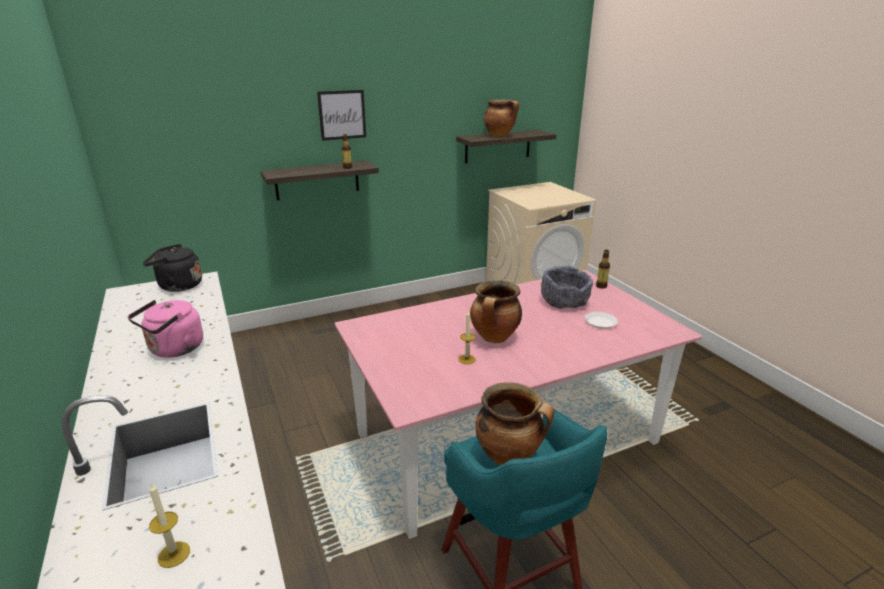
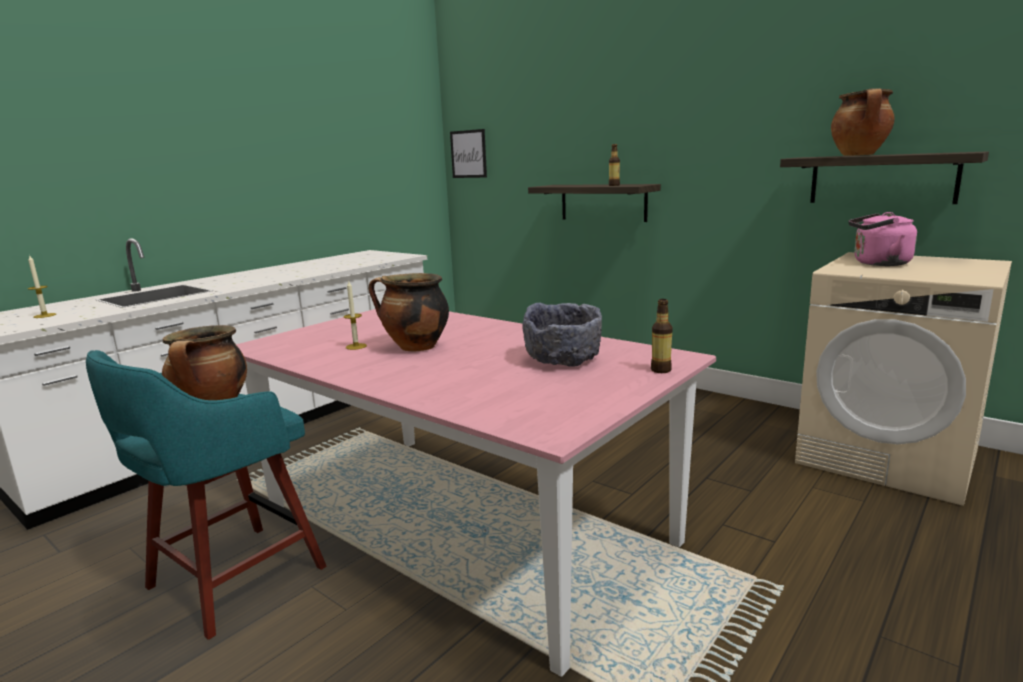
camera: 65 degrees right, 10 degrees down
(174, 350) = (285, 273): pink kettle -> pink kettle (878, 264)
(178, 286) = (388, 255): black kettle -> none
(342, 115) = (636, 124): picture -> picture (468, 154)
(600, 323) = (519, 384): white plate -> none

